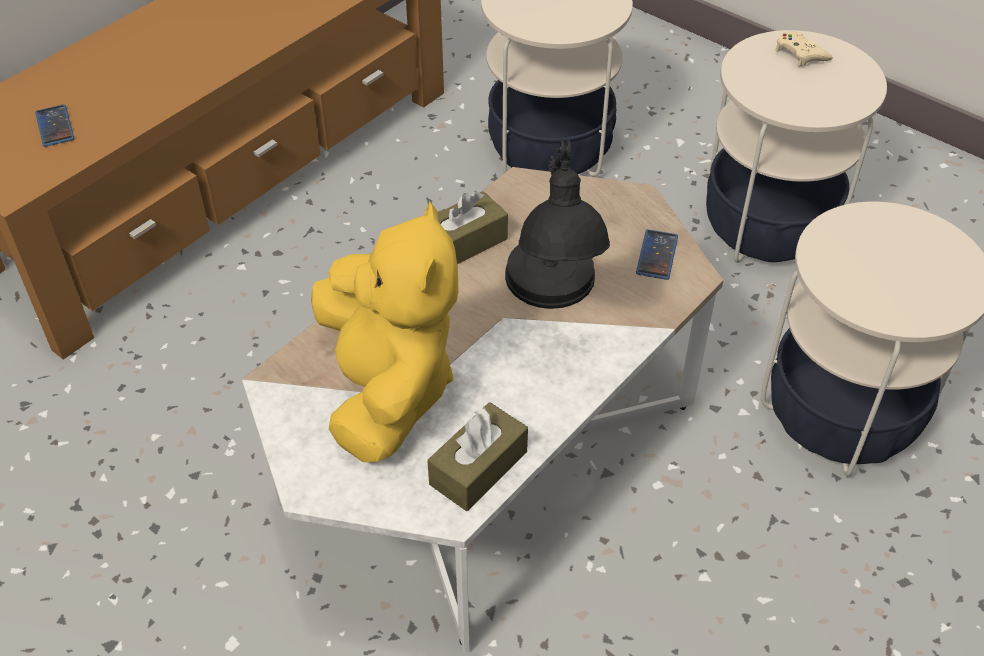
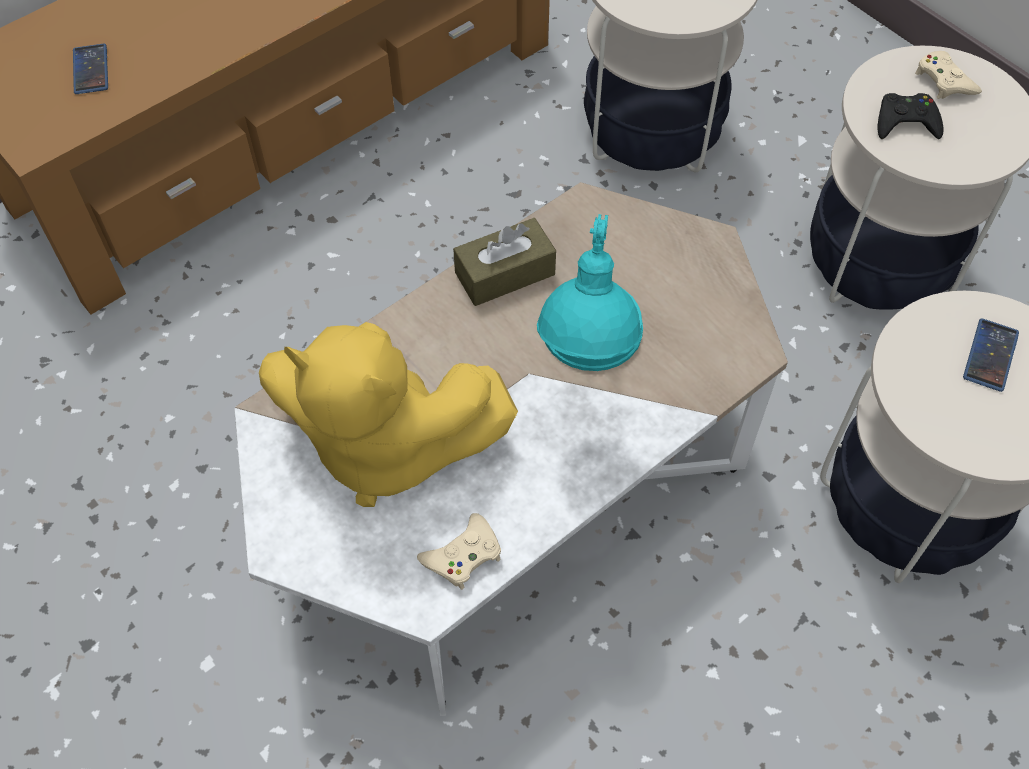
camera: 10 degrees right, 10 degrees up
(387, 390) = (385, 445): yellow plush toy -> yellow plush toy turned 105 degrees clockwise
(478, 468) = (463, 555): brown tissue box -> beige game controller
(553, 307) = (587, 368): black table lamp -> turquoise table lamp
(657, 255) = (718, 319): phone -> phone (990, 355)
(777, 86) = (905, 122): none -> black game controller

